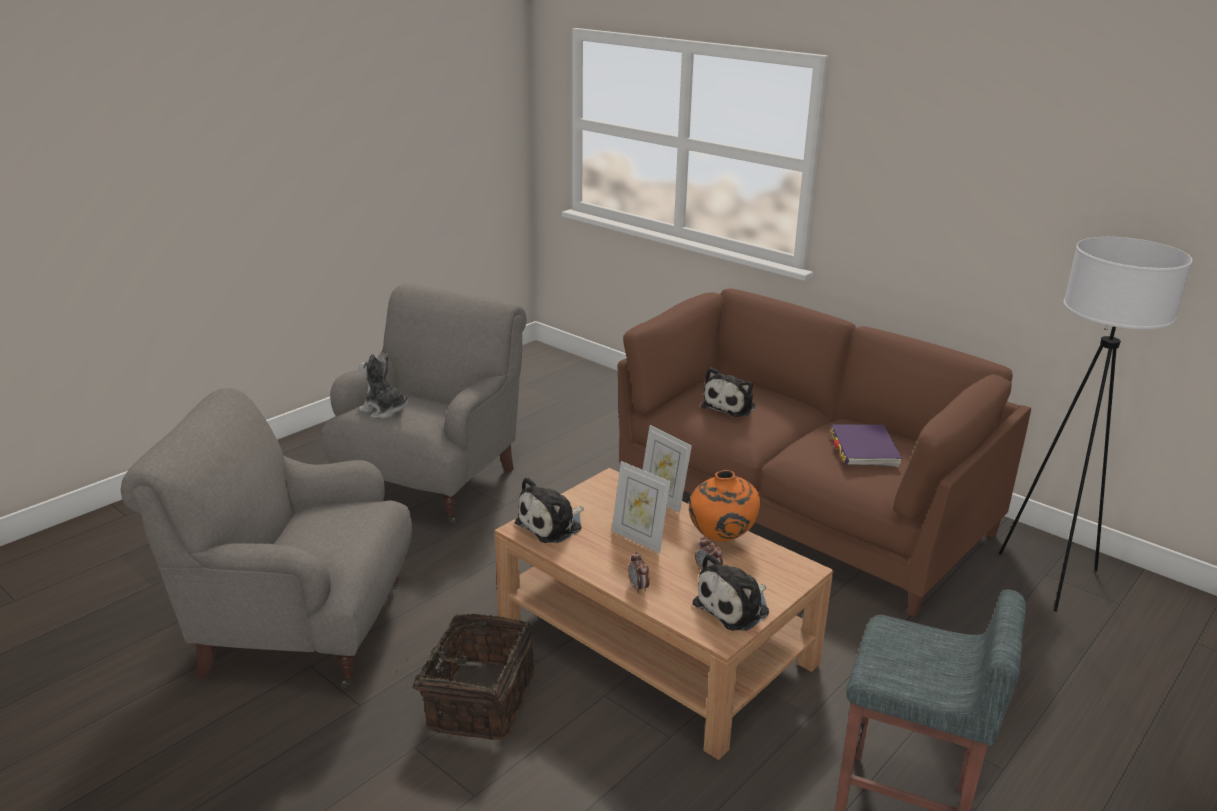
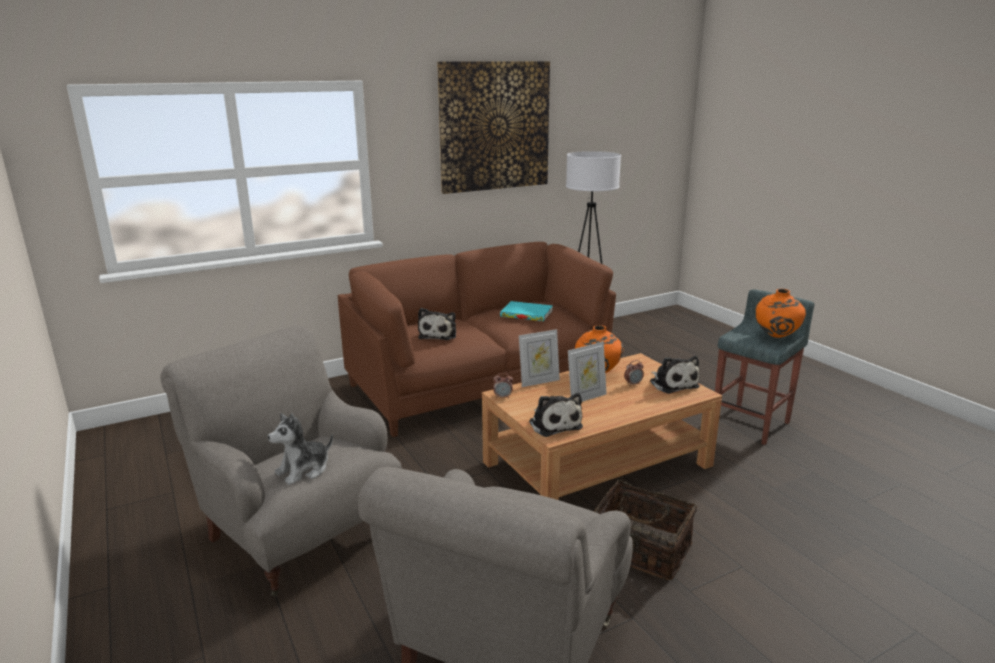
camera: 70 degrees left, 5 degrees down
(638, 588) = (645, 407): alarm clock -> alarm clock (503, 397)
(730, 406) = (438, 334): plush toy -> plush toy turned 45 degrees clockwise
(864, 449) = (526, 314): purple book -> turquoise book
(928, 678) = (776, 337): none -> orange vase
(1017, 157) = (494, 126): none -> picture

